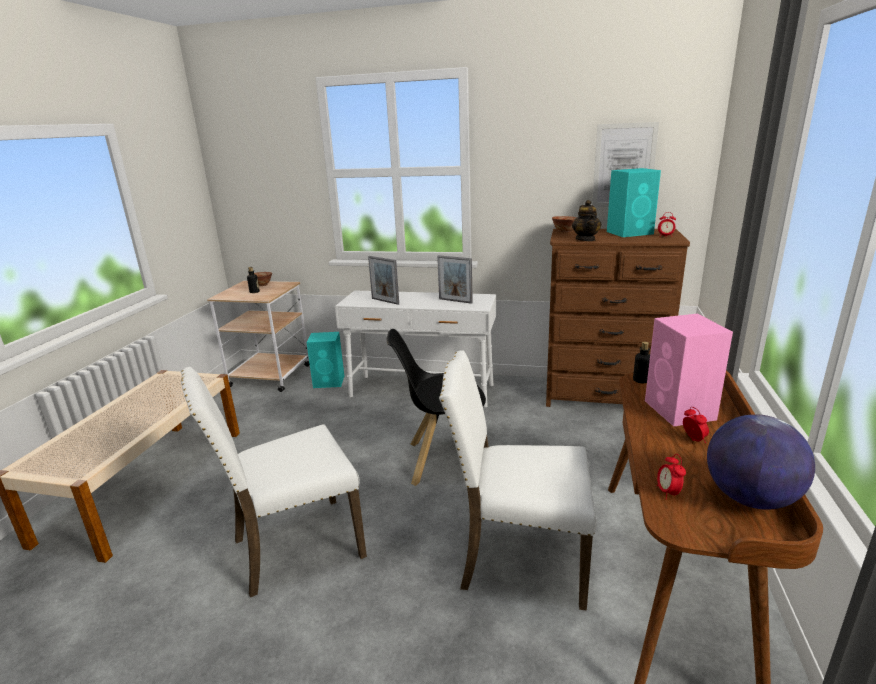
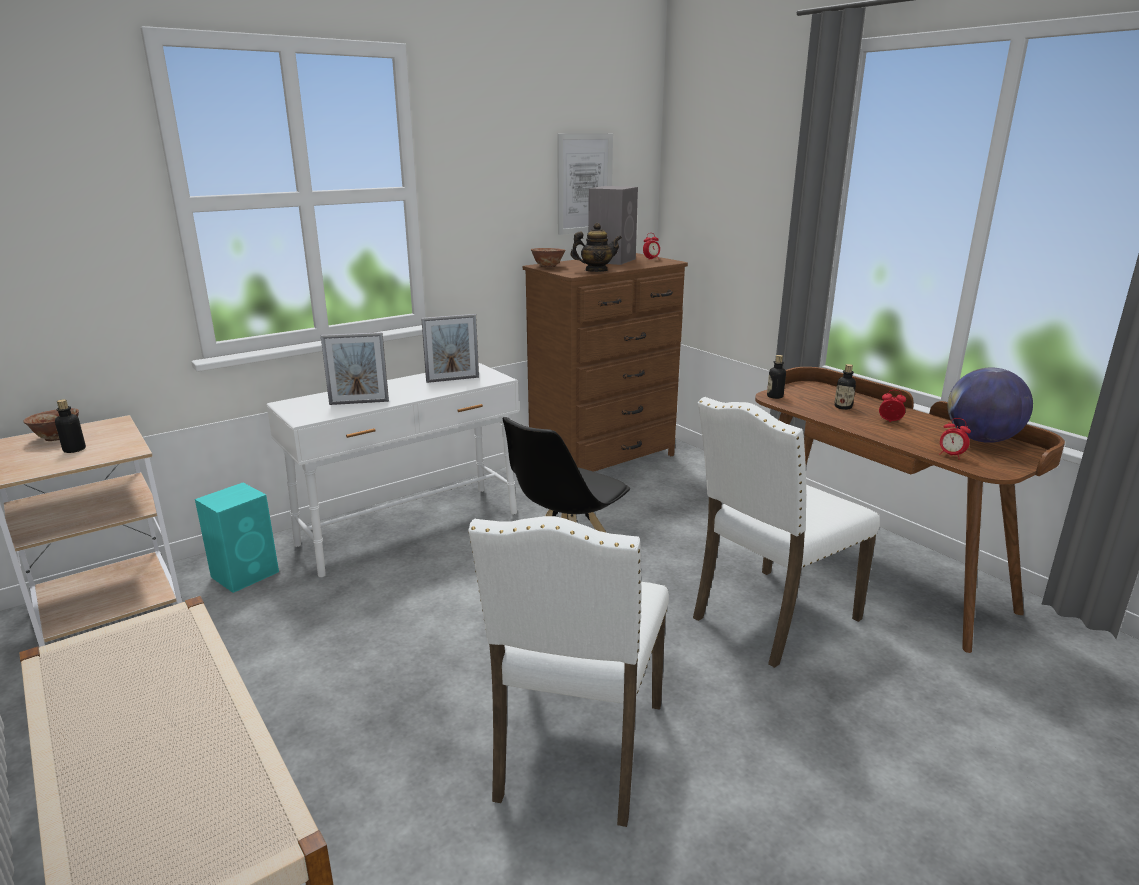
camera: 50 degrees left, 0 degrees up
(585, 239) = (596, 271): teapot -> teapot turned 45 degrees counterclockwise
(630, 233) = (612, 260): turquoise speaker -> grey speaker
(680, 411) = (843, 407): pink speaker -> bottle

